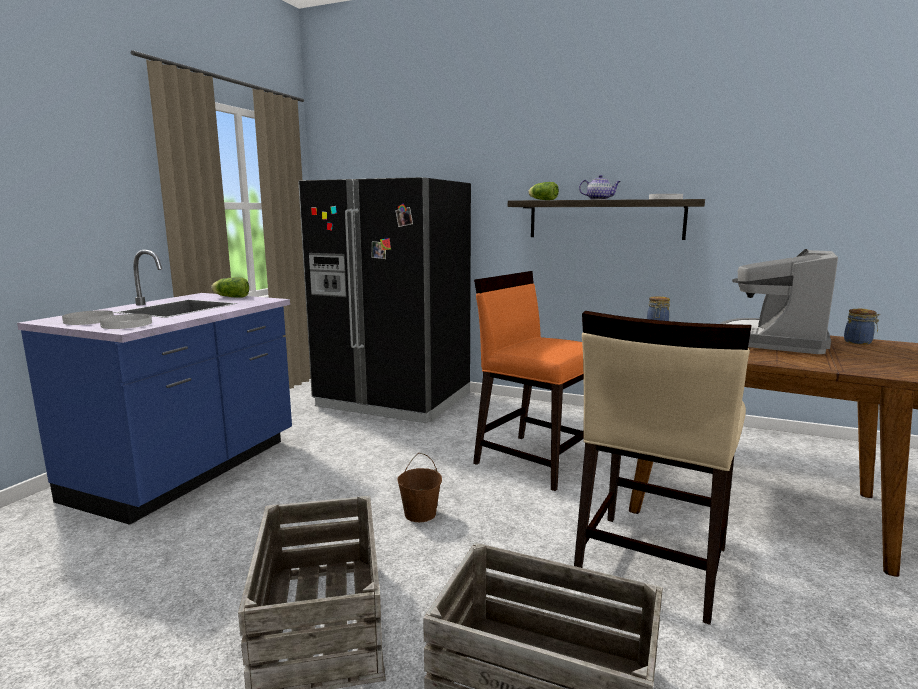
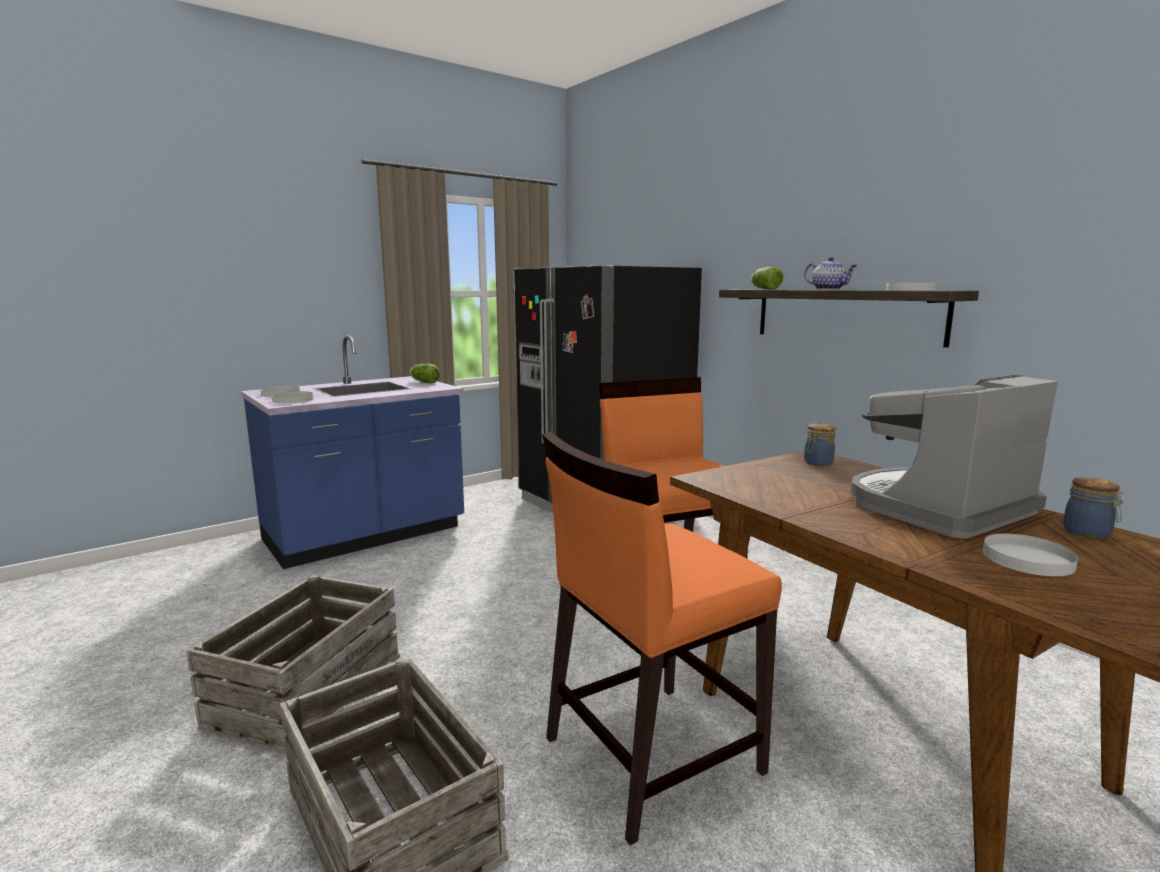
camera: 30 degrees right, 0 degrees up
(419, 514) = (489, 624): brown bucket -> none
(650, 564) = (649, 754): beige chair -> orange chair
(869, 358) = (1028, 559): none -> white plate

